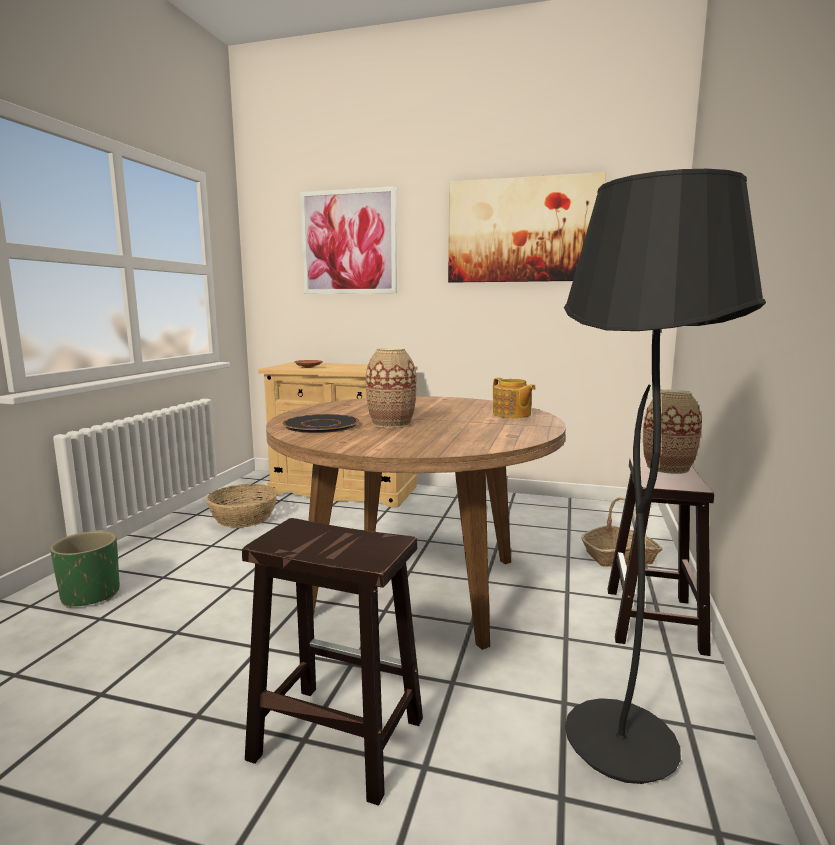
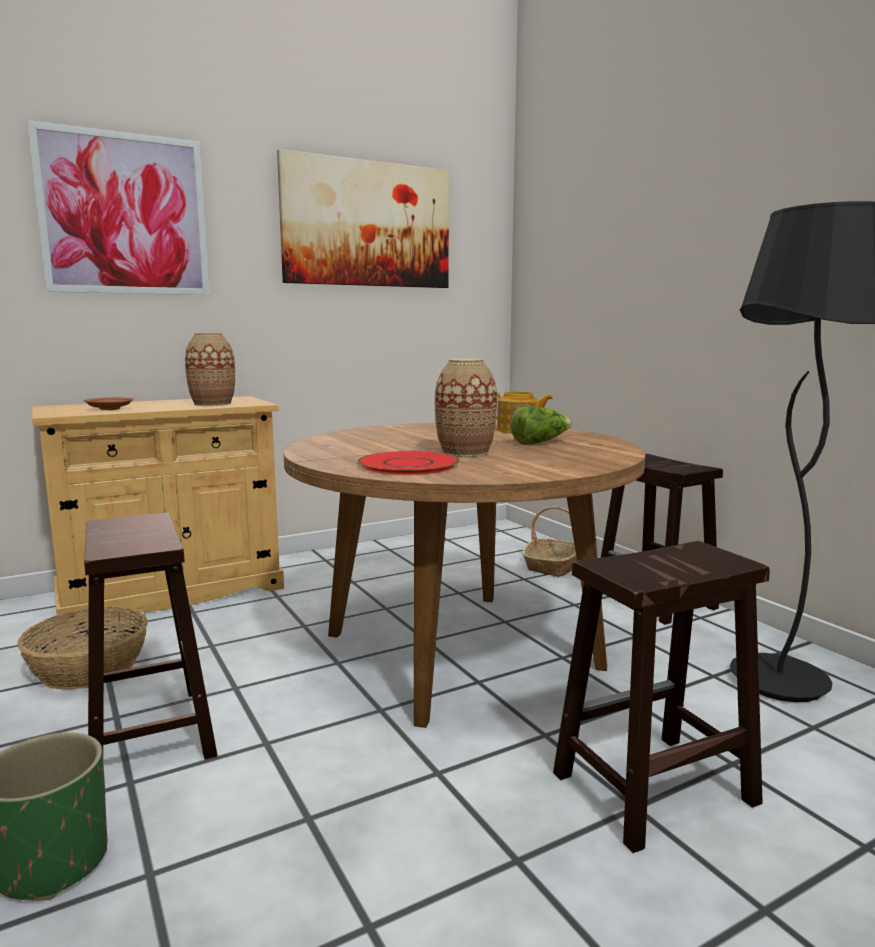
camera: 45 degrees left, 0 degrees up
(207, 558) = (149, 732): none -> brown stool
(321, 425) = (407, 465): black plate -> red plate
(474, 426) = (539, 443): none -> lettuce
(667, 468) = (653, 460): vase -> vase (212, 404)

